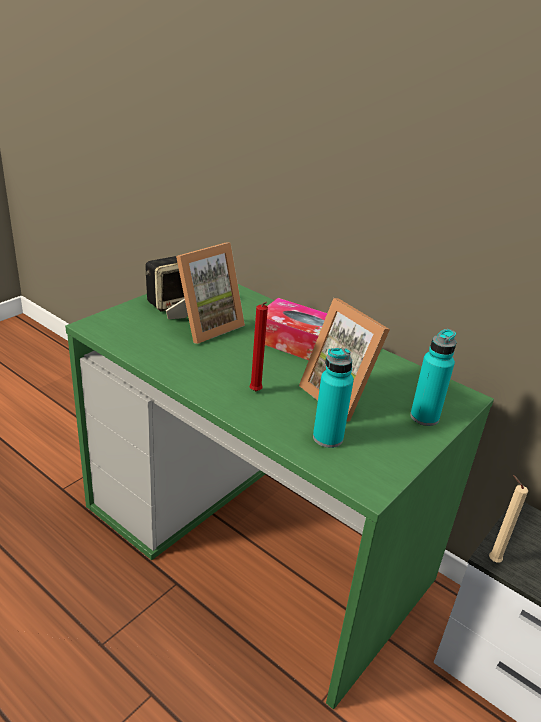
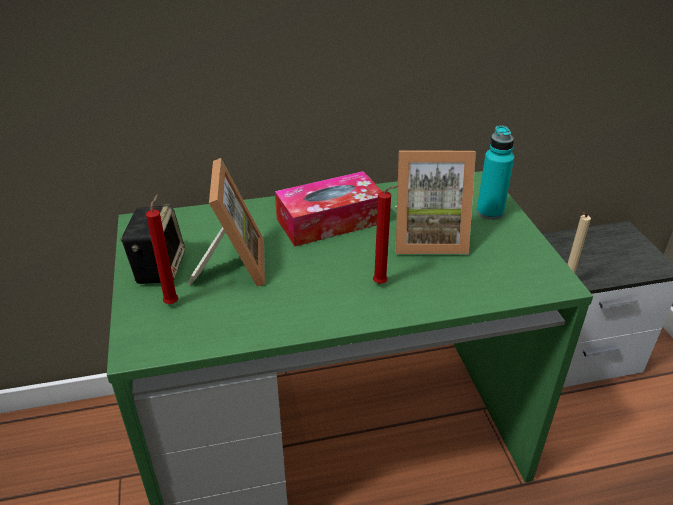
camera: 50 degrees left, 5 degrees up
(145, 320) = (173, 302): none -> red candle
(328, 438) = (481, 274): turquoise bottle -> none

